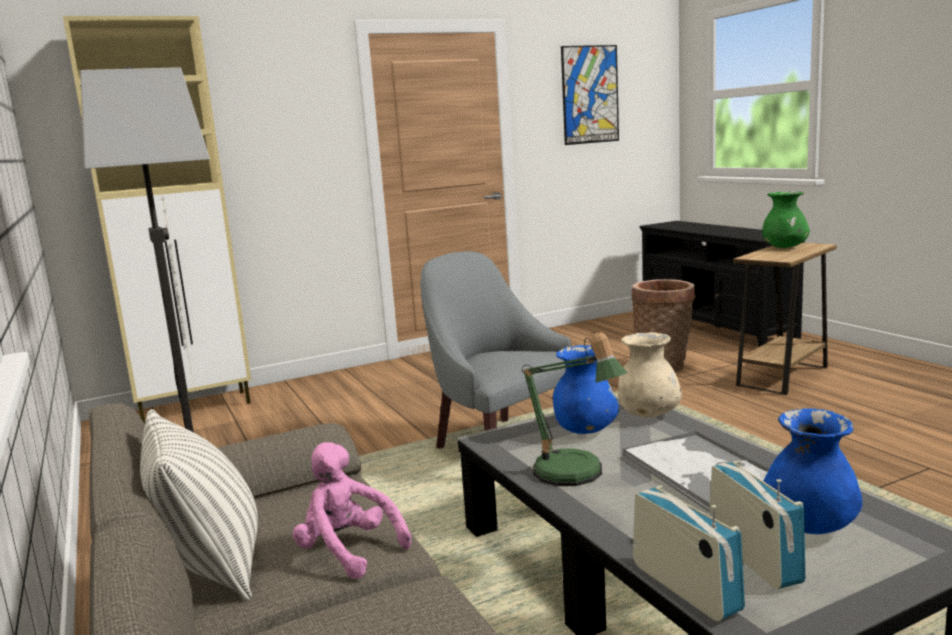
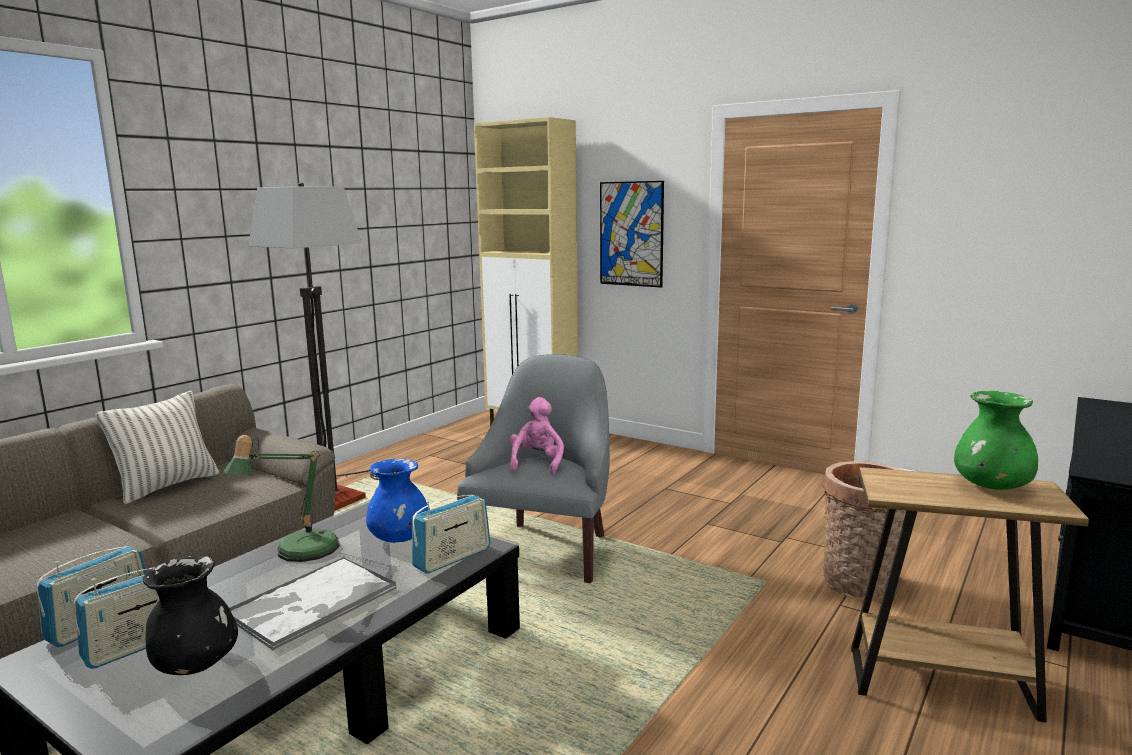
camera: 60 degrees right, 0 degrees up
(348, 551) = (179, 512): pink plush toy -> pink plush toy (537, 463)
(590, 95) = (1038, 189): picture -> picture (631, 234)
(648, 414) = (452, 558): beige vase -> radio
(809, 526) = (195, 665): blue vase -> black vase

